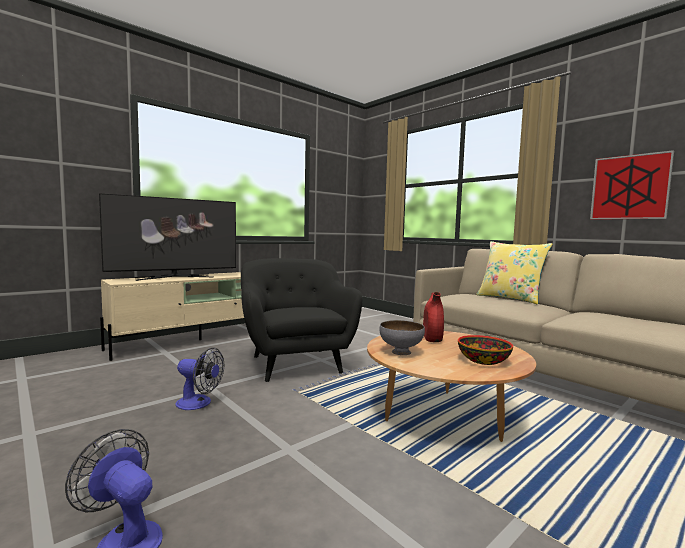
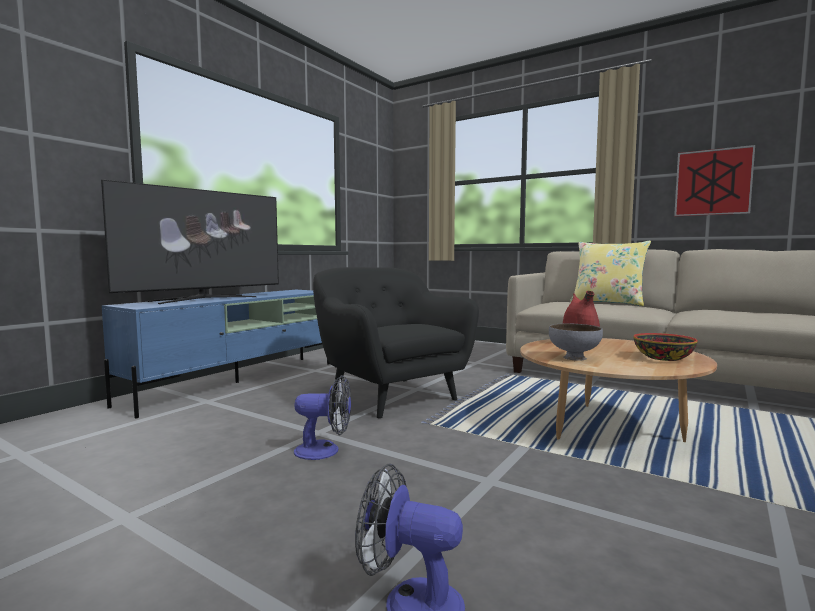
camera: 15 degrees left, 0 degrees up
(201, 339) = (238, 382): beige tv stand -> blue tv stand

